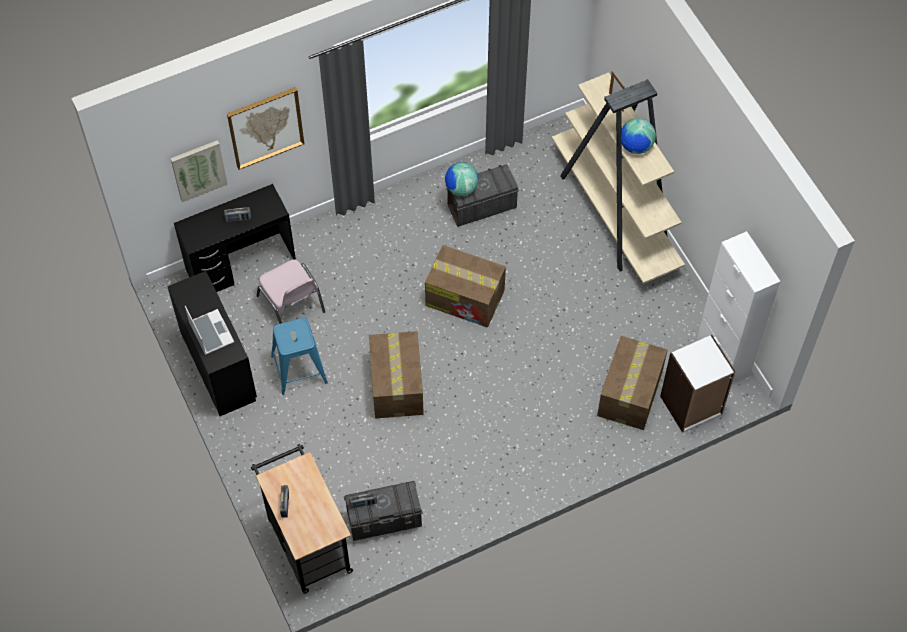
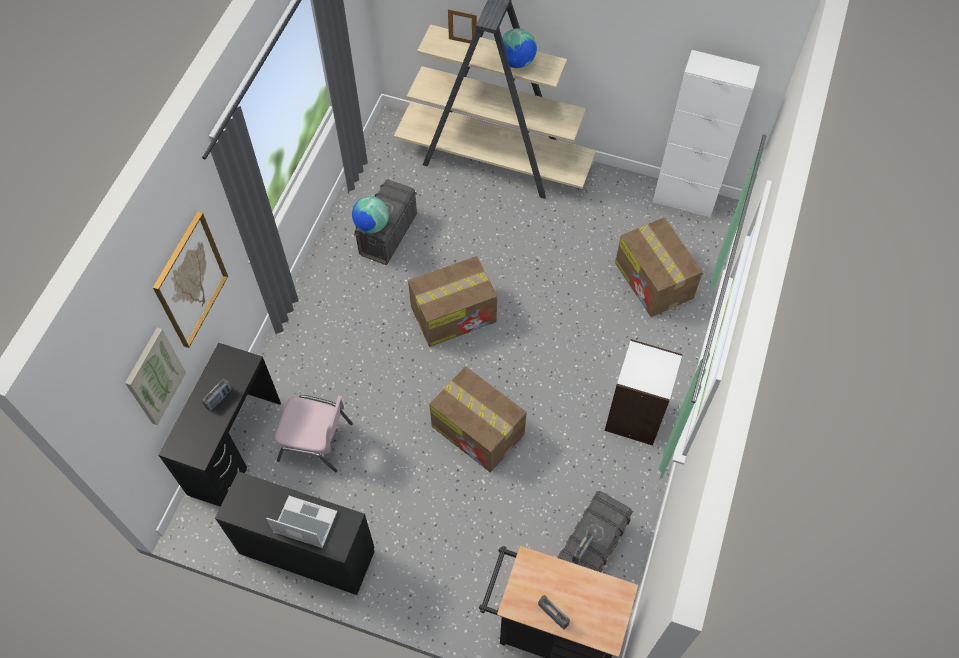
camera: 45 degrees left, 0 degrees up
(299, 369) = (382, 490): blue stool -> none
(691, 406) = (704, 252): white bookcase -> white bookcase (635, 416)

